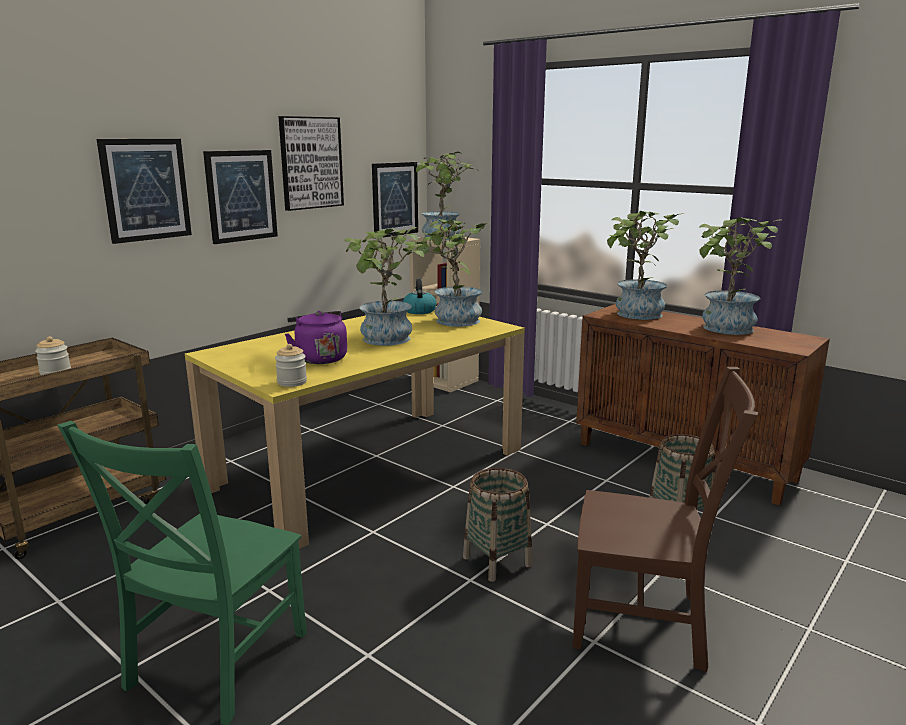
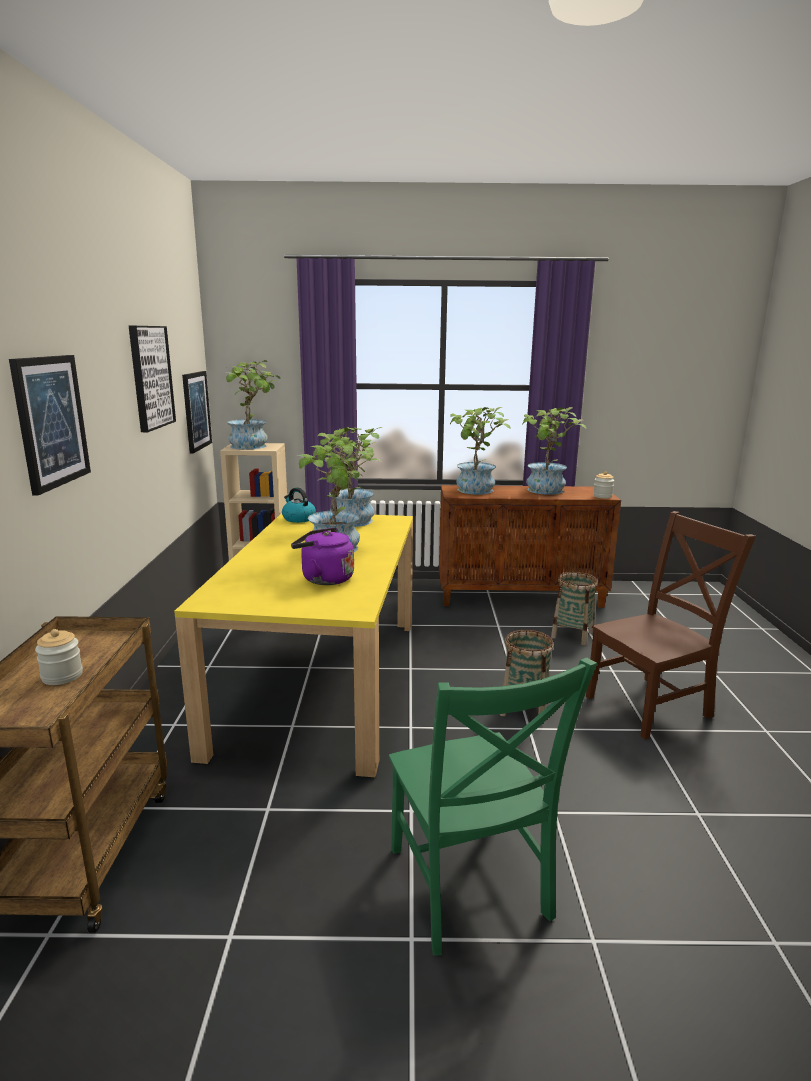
camera: 40 degrees left, 0 degrees up
(241, 196) = (114, 420): picture -> none
(292, 382) = (357, 605): jar -> jar (602, 496)

